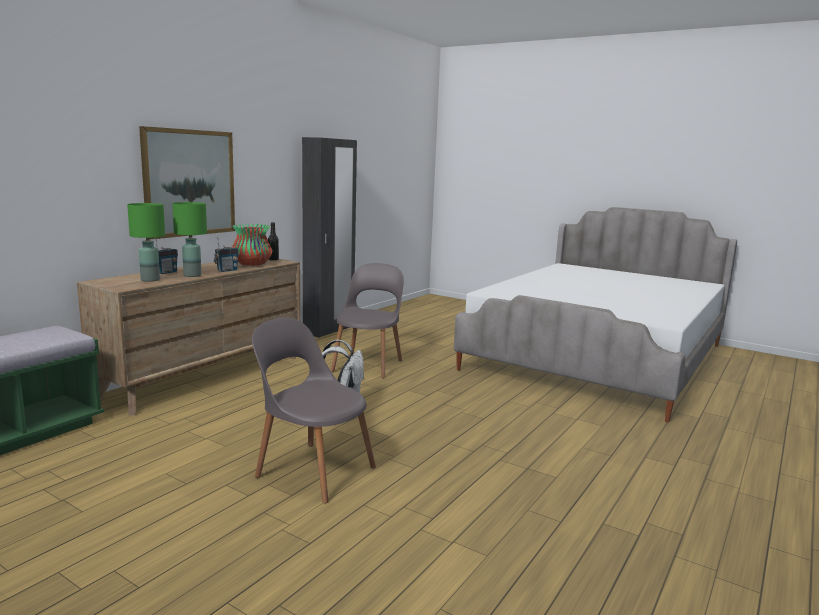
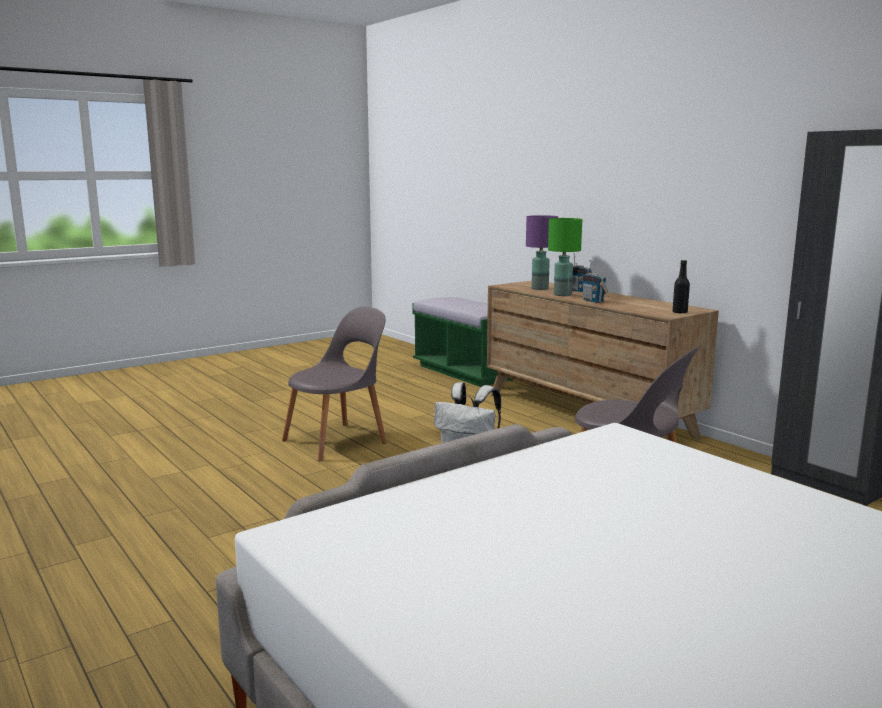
camera: 110 degrees right, 0 degrees up
(149, 280) = (539, 288): green table lamp -> purple table lamp
(189, 183) = (643, 201): picture -> none
(252, 264) = (638, 307): vase -> none

